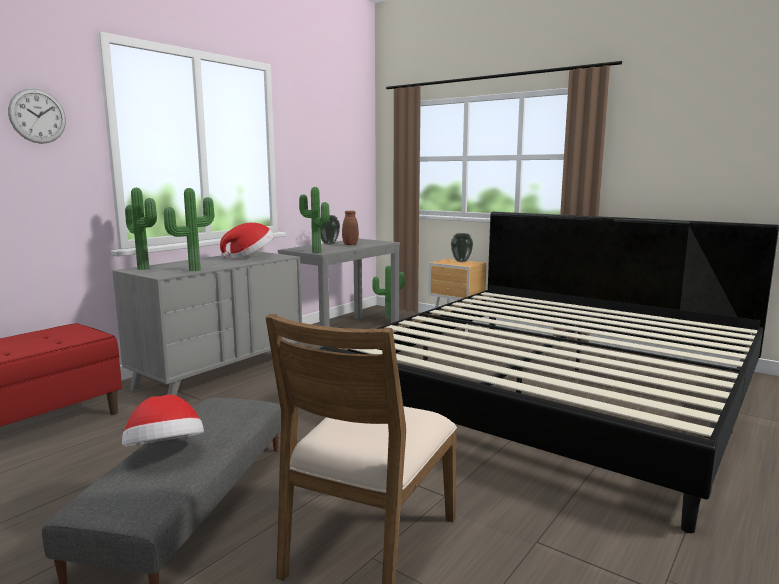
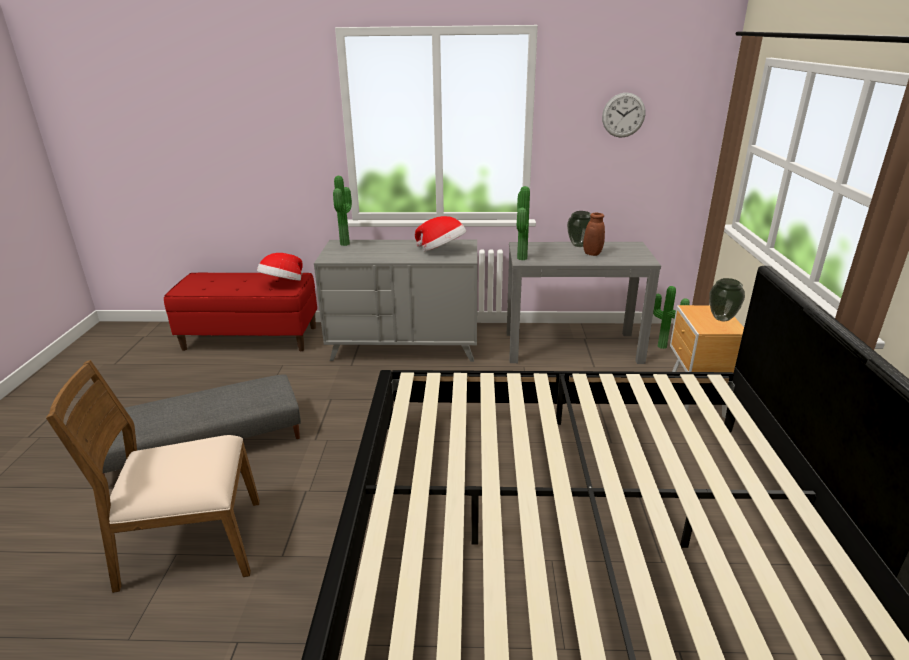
camera: 55 degrees right, 15 degrees up
(37, 116) = (286, 109): wall clock -> wall clock (623, 115)
(165, 454) = (181, 406): hat -> hat (282, 284)
(193, 270) = (360, 257): potted plant -> none

